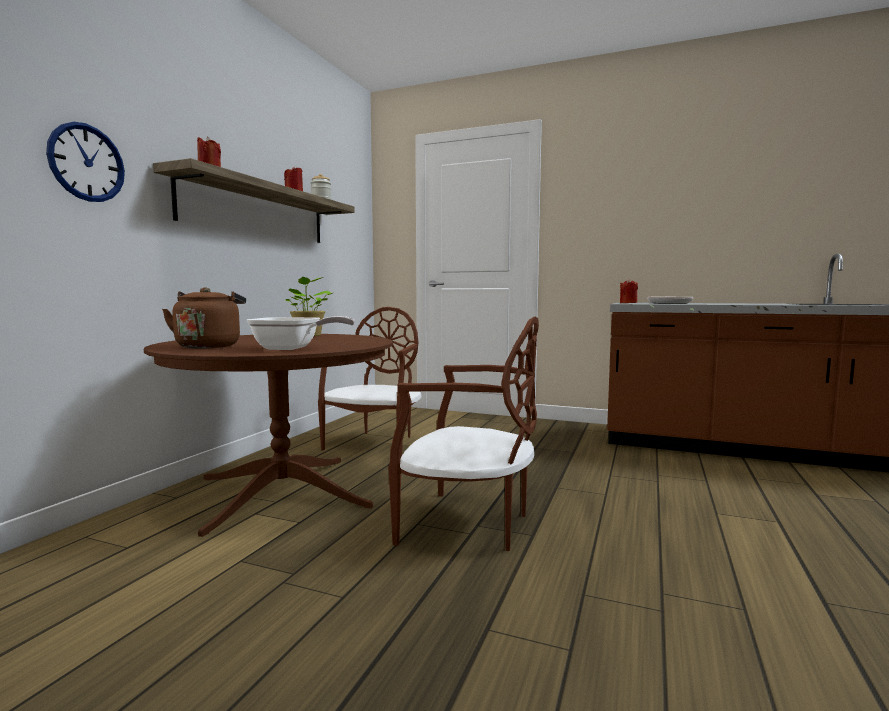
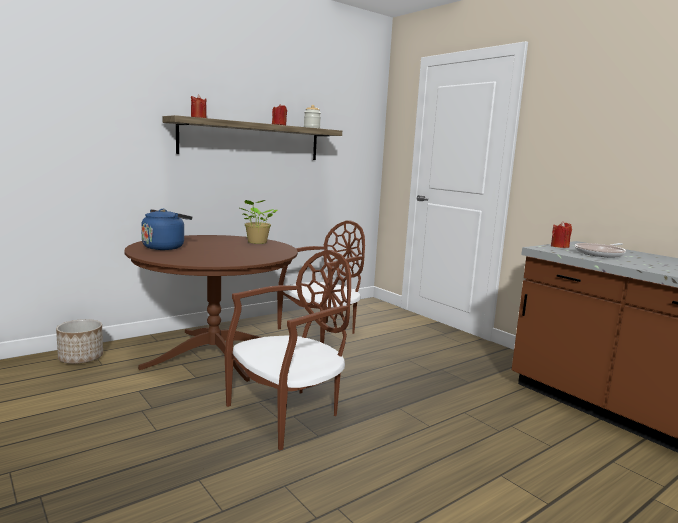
camera: 30 degrees right, 5 degrees up
(74, 550) = (80, 358): none -> planter
(87, 163) = (115, 123): wall clock -> none
(209, 346) = (165, 247): brown kettle -> blue kettle
(292, 348) = (197, 258): frying pan -> none
(468, 525) = (288, 413): brown chair -> brown chair turned 90 degrees counterclockwise

